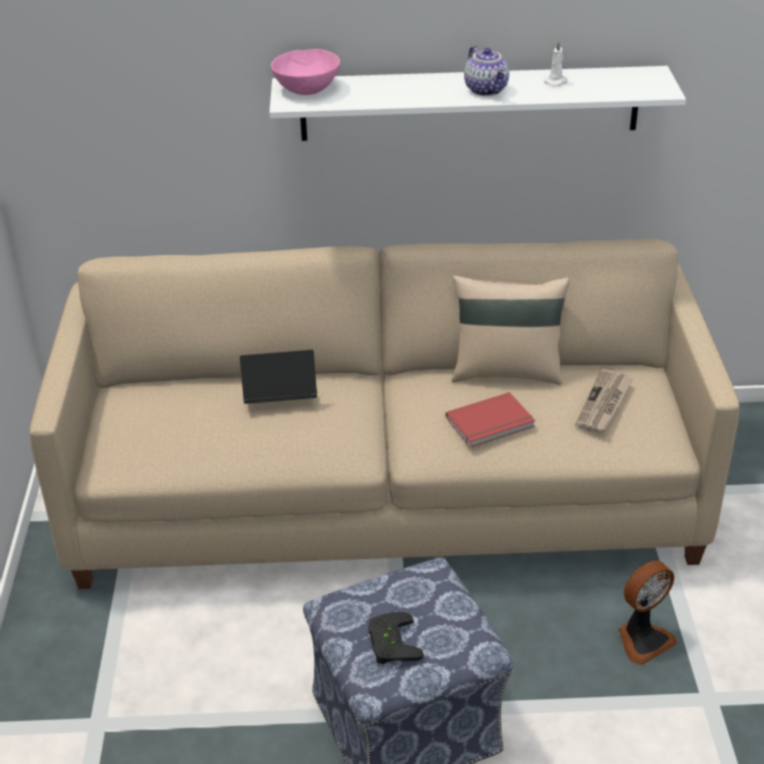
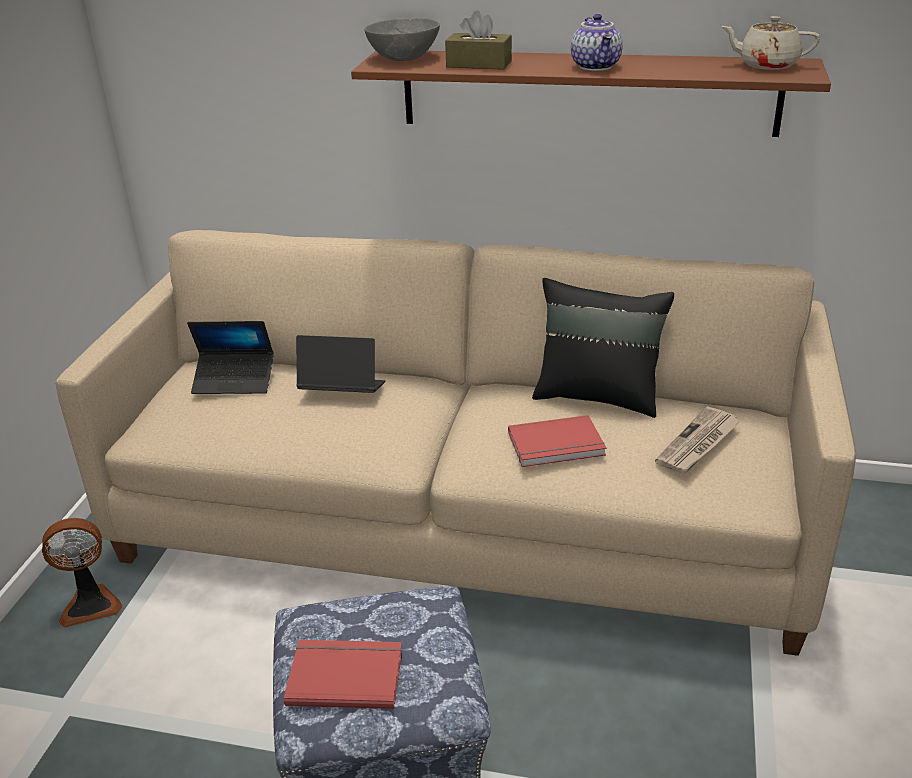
camera: 15 degrees right, 5 degrees down
(171, 402) = (234, 381): none -> laptop
(306, 89) = (403, 57): pink bowl -> grey bowl
(381, 94) = (479, 64): none -> brown tissue box
(390, 643) = (345, 674): black game controller -> red book
(469, 103) = (587, 92): white shelf -> brown shelf
(506, 371) = (597, 396): beige pillow -> black pillow
(556, 82) = (680, 64): white candle -> none
(627, 78) = (766, 65): none -> beige teapot
(642, 639) = (703, 733): fan -> fan (91, 604)

